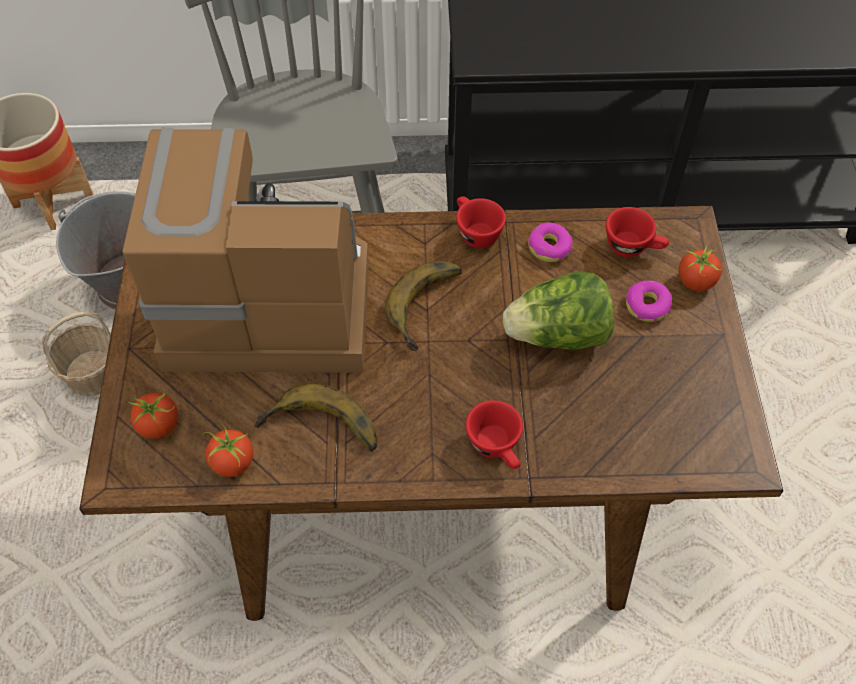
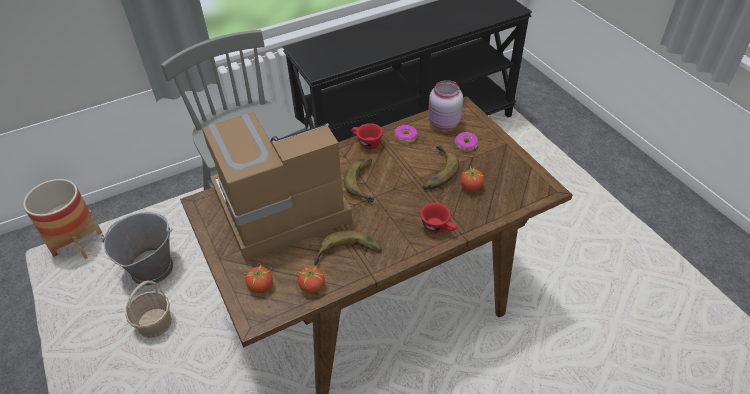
camera: 25 degrees left, 10 degrees down
(558, 335) = (434, 171): lettuce -> banana
(633, 247) = (443, 124): red cup -> pink jar
(695, 282) = (480, 128): tomato -> tomato (471, 187)

